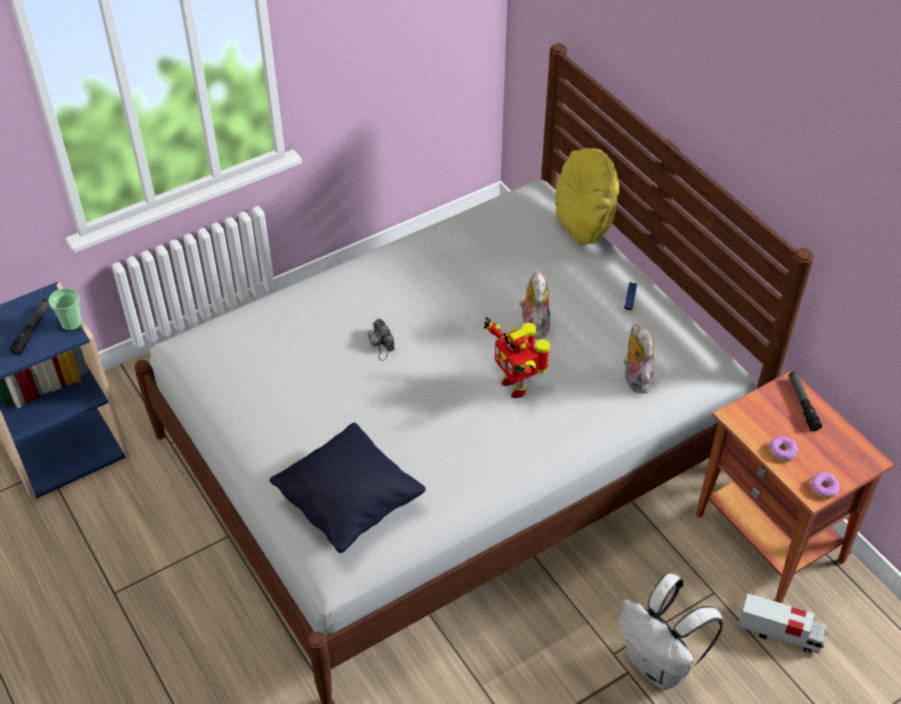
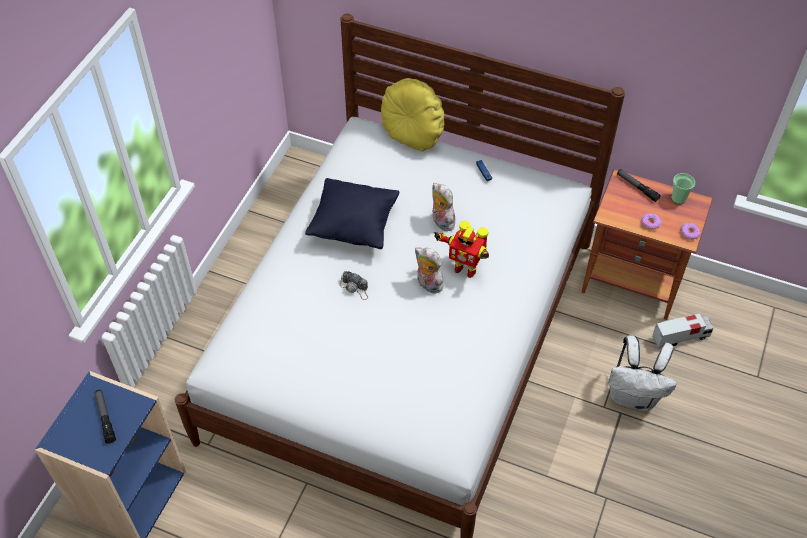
camera: 35 degrees left, 5 degrees up
(71, 323) = (131, 396): cup -> cup (678, 198)
(349, 504) = (430, 407): black pillow -> black pillow (354, 226)
(634, 379) = (530, 224): plush toy -> plush toy (428, 284)

